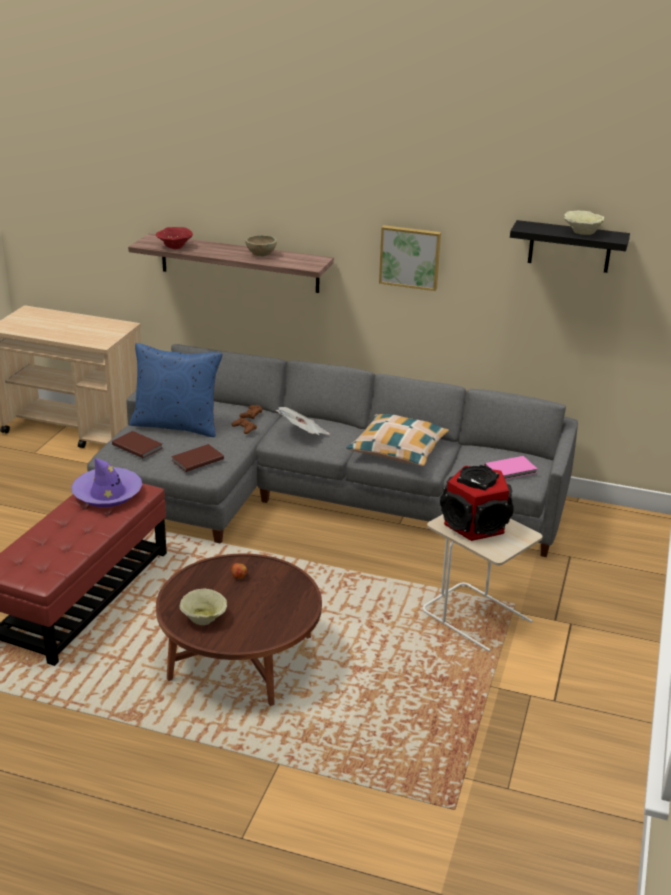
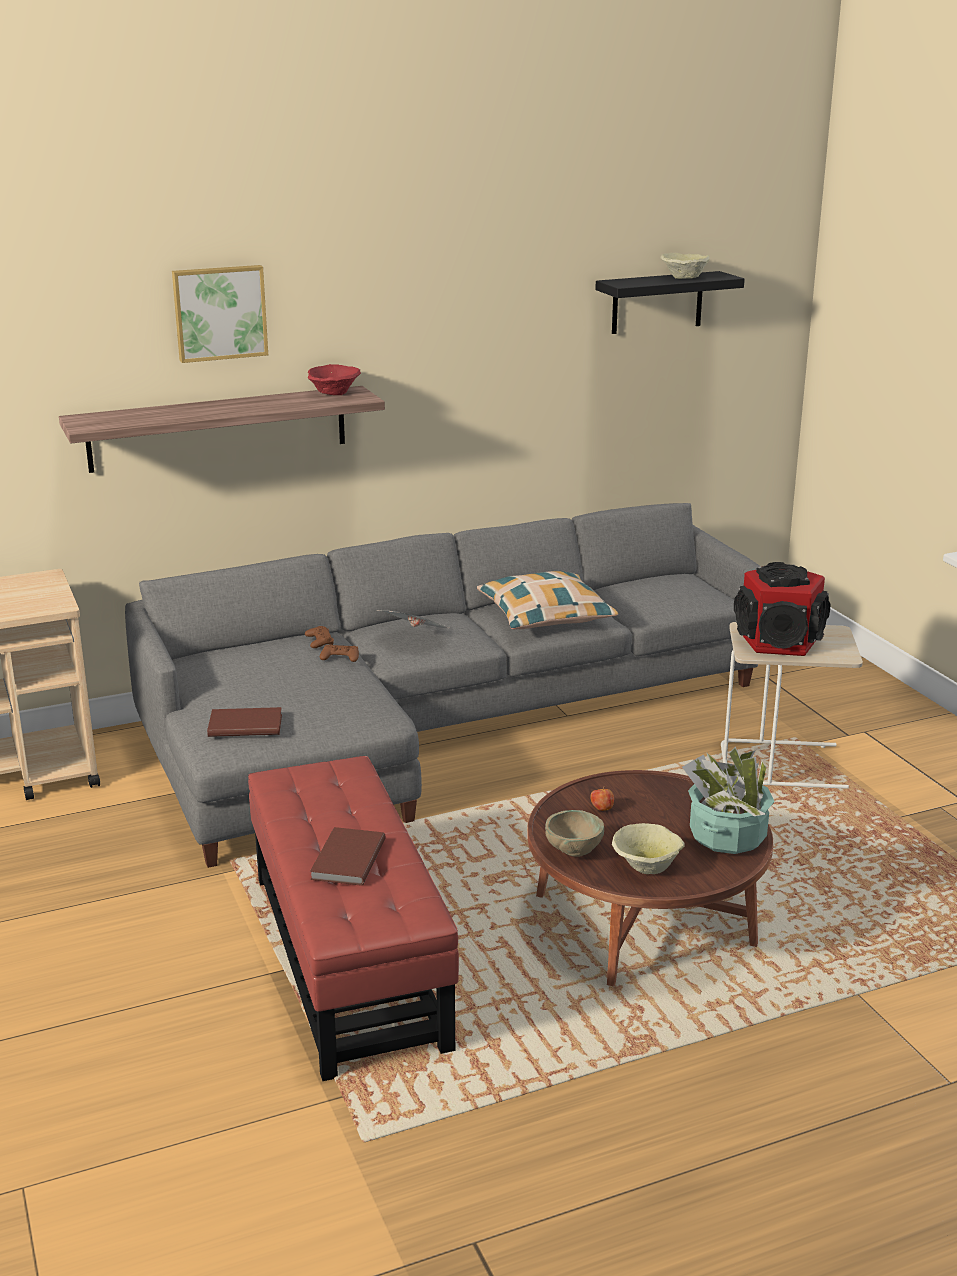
camera: 40 degrees left, 5 degrees down
(107, 493) = (314, 788): purple hat -> none
(174, 247) = (138, 420): red bowl -> red bowl (334, 394)
(177, 425) = (249, 685): blue pillow -> none
(196, 459) = (348, 710): brown book -> brown book (346, 860)
(261, 255) = (274, 402): beige bowl -> beige bowl (574, 851)
(270, 626) = (727, 836): none -> potted plant
(410, 257) = (467, 360): picture -> picture (219, 312)
(511, 470) = (687, 592): pink book -> none

